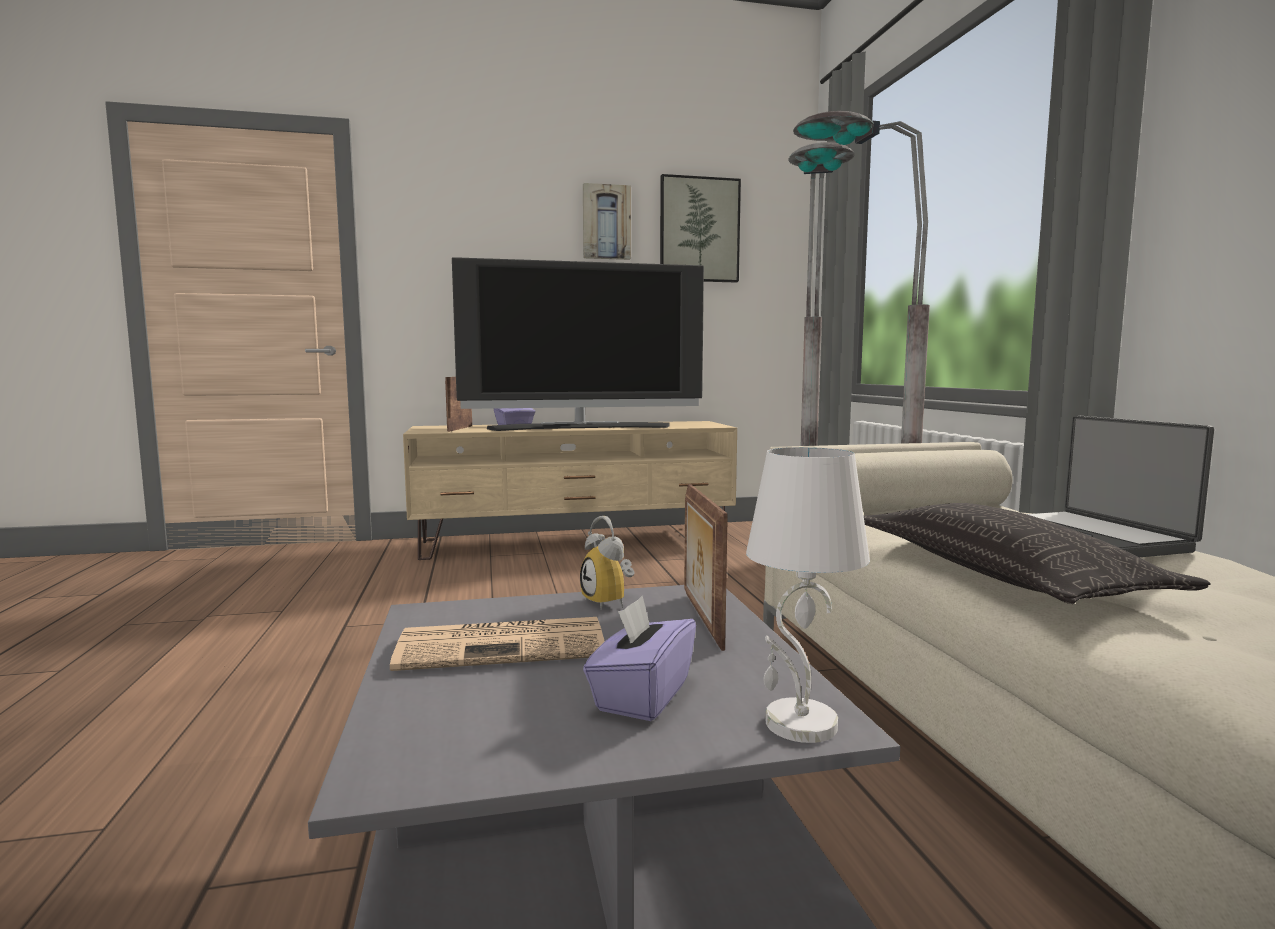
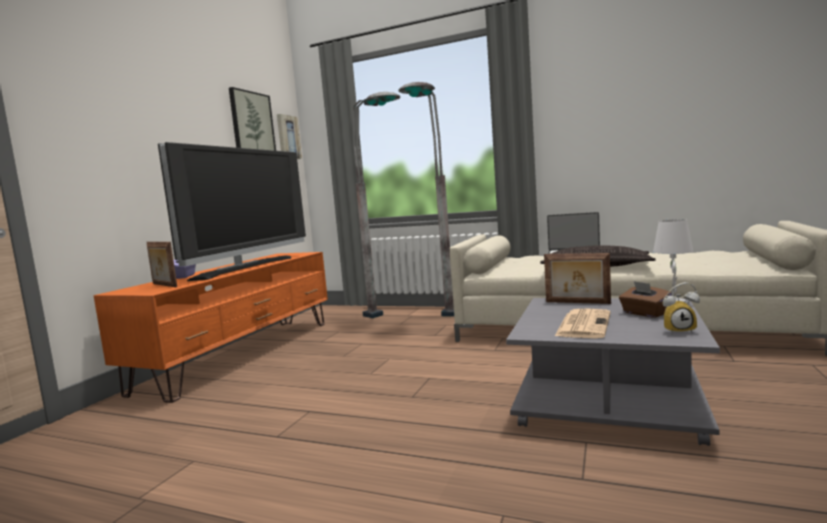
camera: 55 degrees left, 0 degrees up
(575, 541) = (242, 354): beige tv stand -> orange tv stand
(606, 222) = (203, 117): picture -> picture (287, 137)
(611, 602) = (544, 310): alarm clock -> alarm clock (679, 330)
(641, 695) = (644, 313): purple tissue box -> brown tissue box

